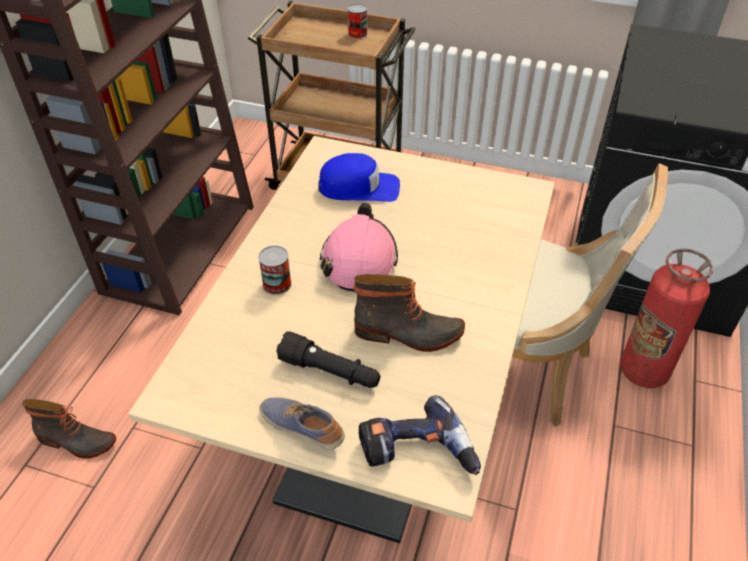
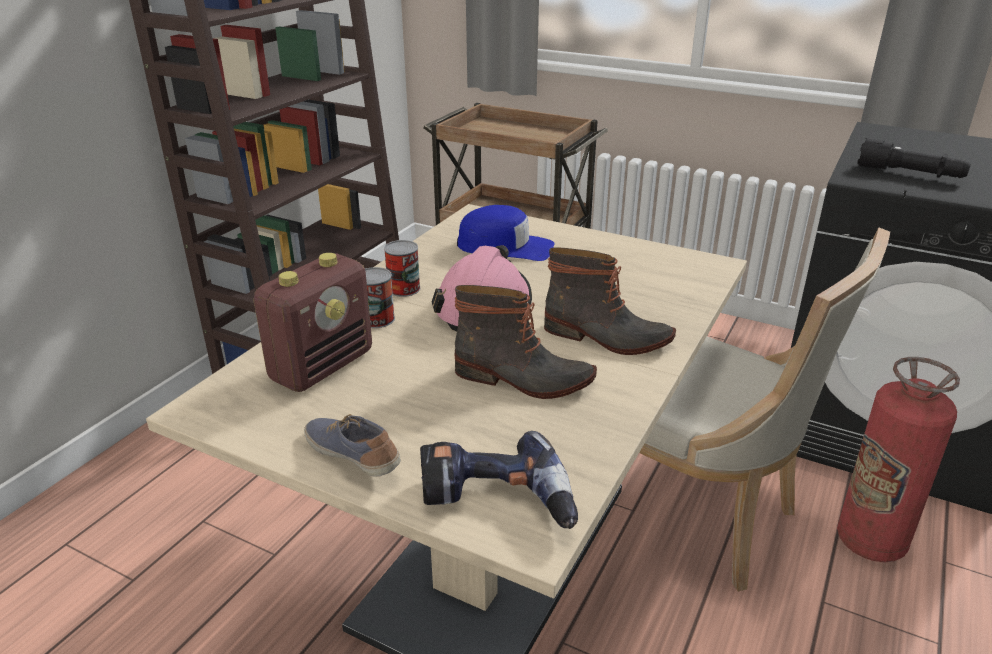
camera: 10 degrees right, 15 degrees down
(76, 442) = (132, 528): boot -> boot (606, 338)
(250, 341) = (323, 366): none -> radio
(330, 371) = (410, 405): black flashlight -> black flashlight (910, 174)
(357, 34) = (543, 132): can -> can (403, 289)

